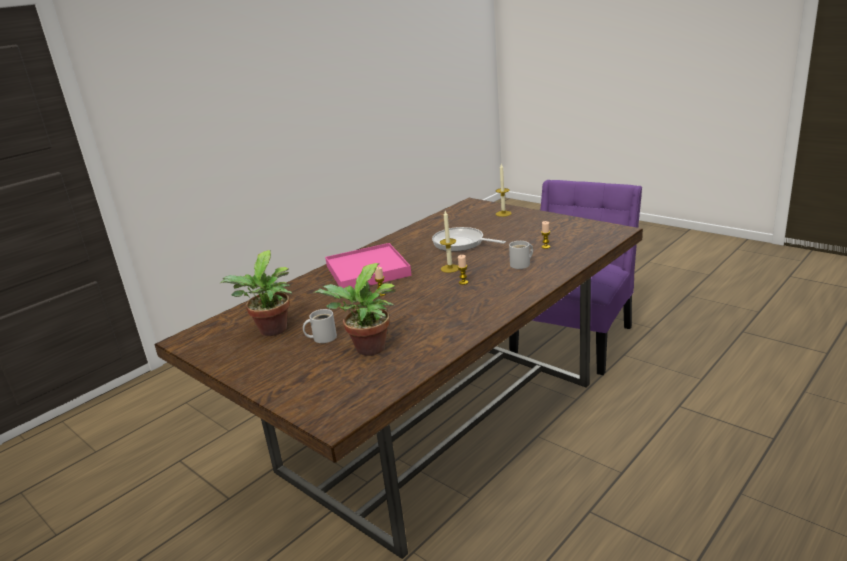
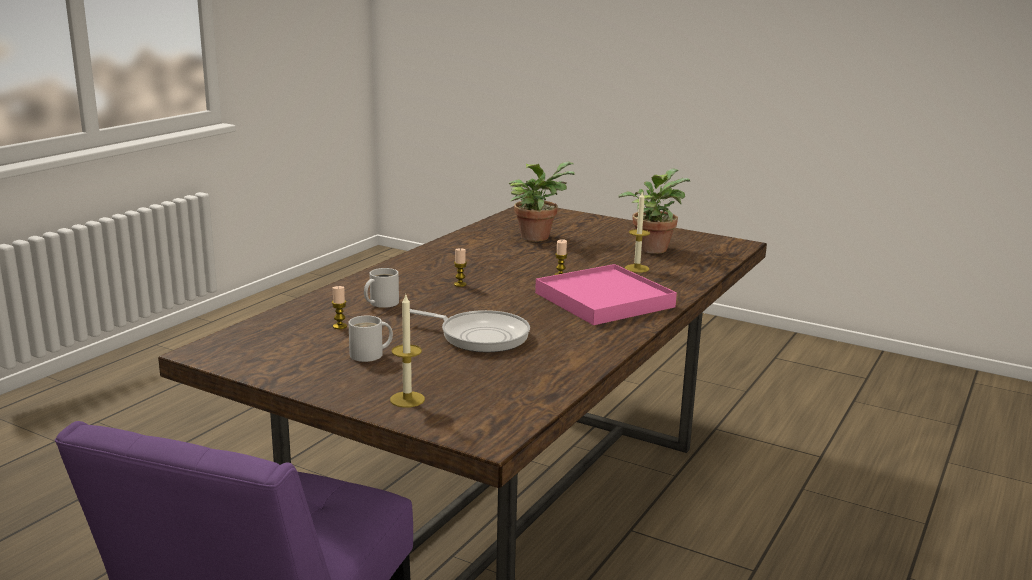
camera: 165 degrees right, 5 degrees down
(322, 337) = (591, 244): white mug -> white mug (370, 355)
(450, 268) = (484, 300): candle -> candle (637, 268)

